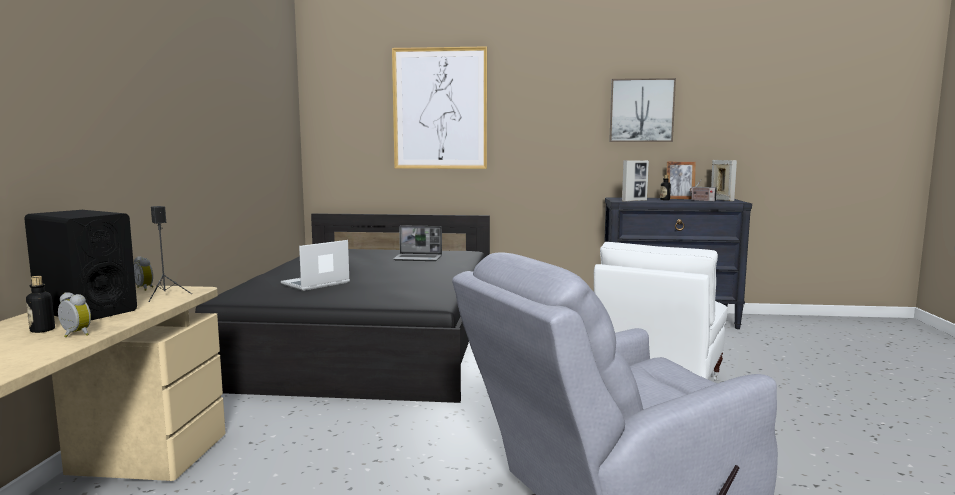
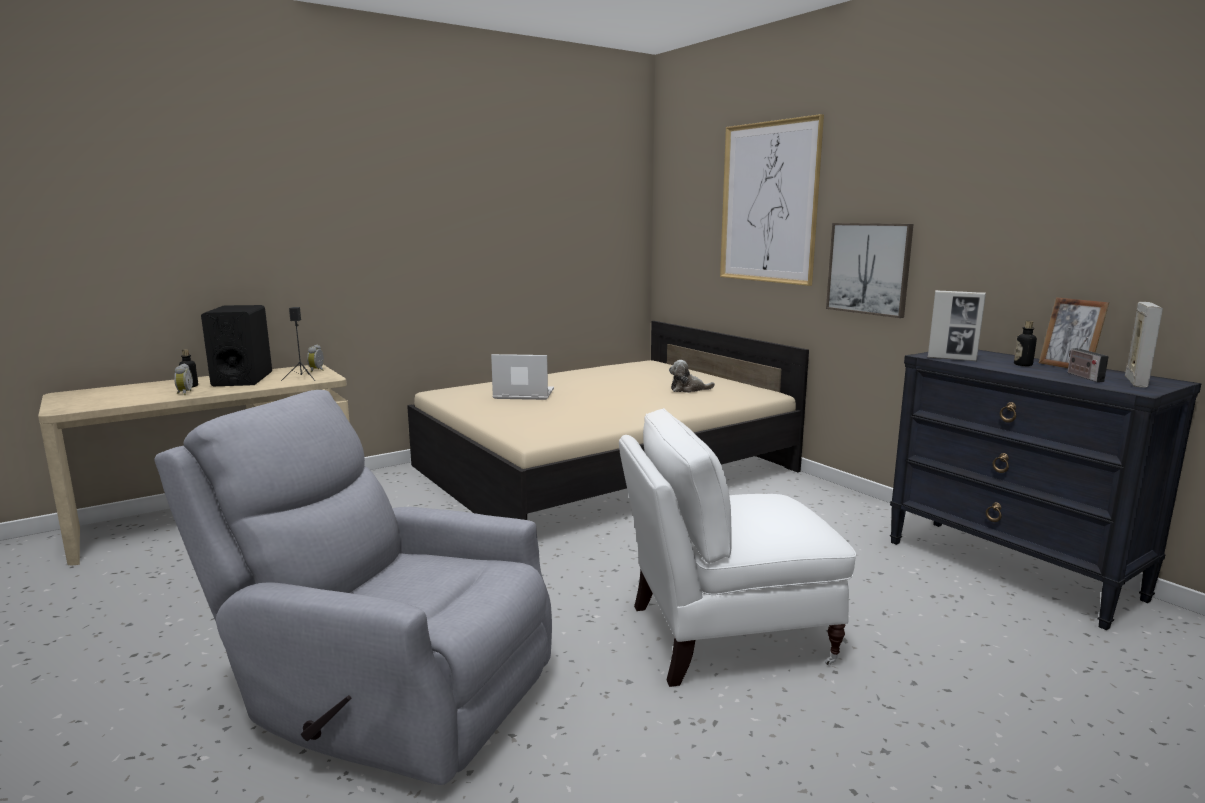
camera: 50 degrees right, 5 degrees up
(370, 341) = (603, 468): black bed -> beige bed
(418, 258) = (688, 389): laptop -> plush toy
(641, 110) = (1034, 203): picture -> picture (869, 268)

